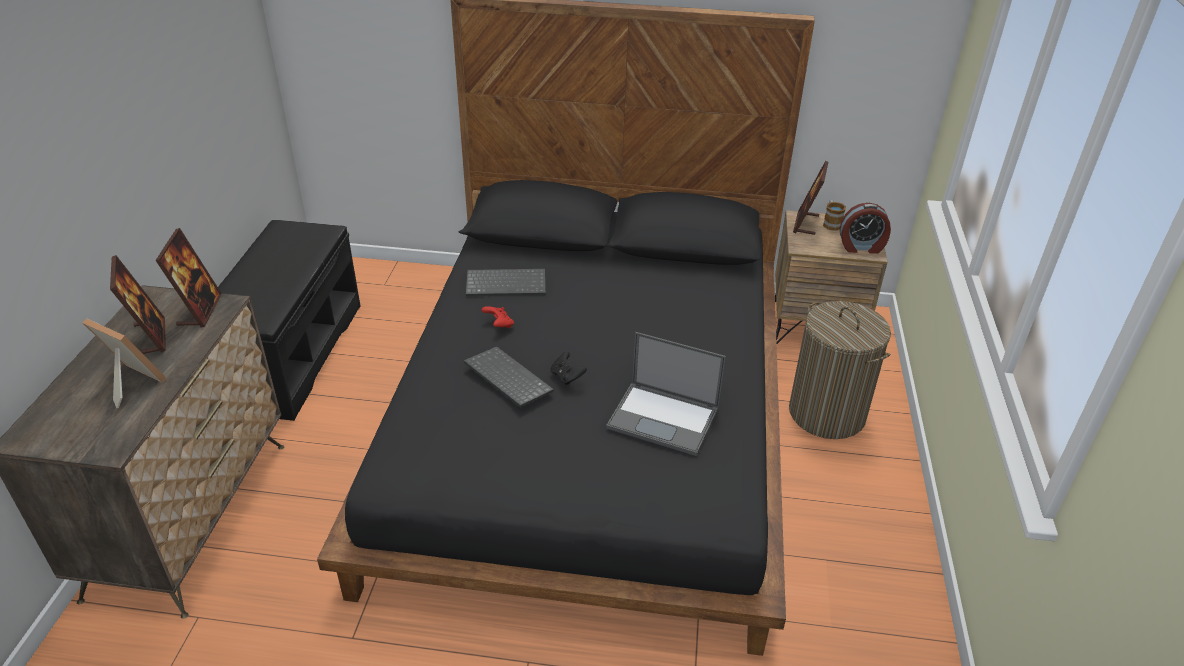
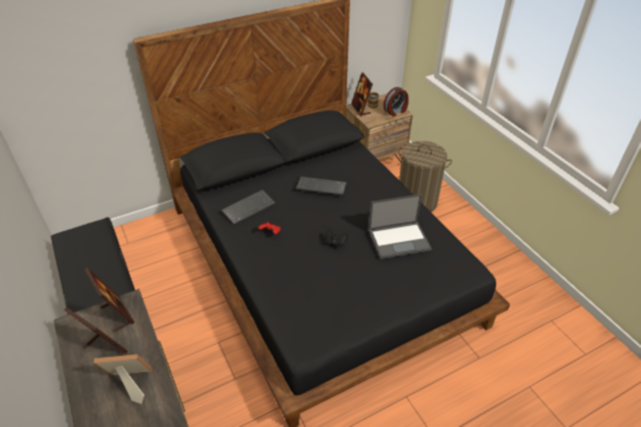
camera: 35 degrees left, 5 degrees up
(505, 378) = (308, 260): keyboard -> keyboard (320, 187)

